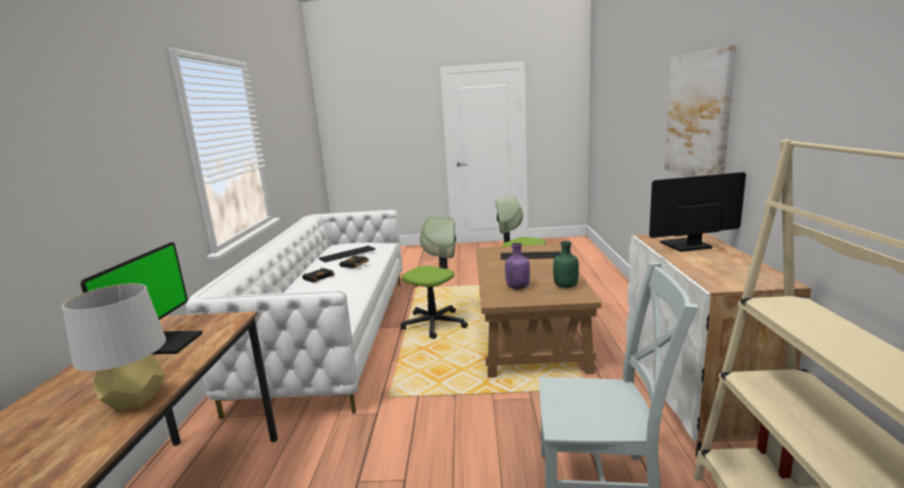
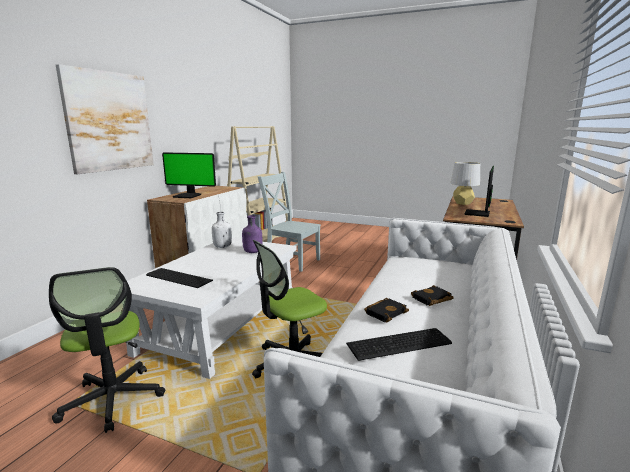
camera: 160 degrees left, 0 degrees up
(528, 333) = (221, 325): brown coffee table -> white coffee table
(566, 286) = (222, 247): green bottle -> white bottle

